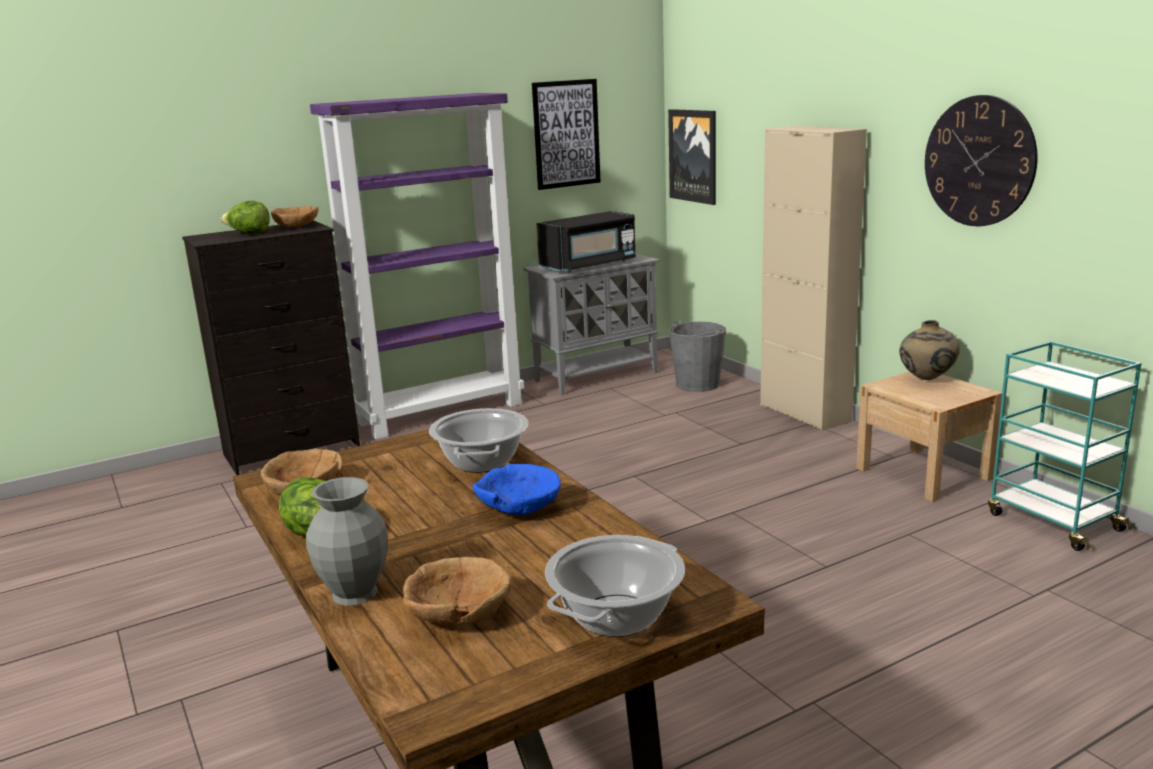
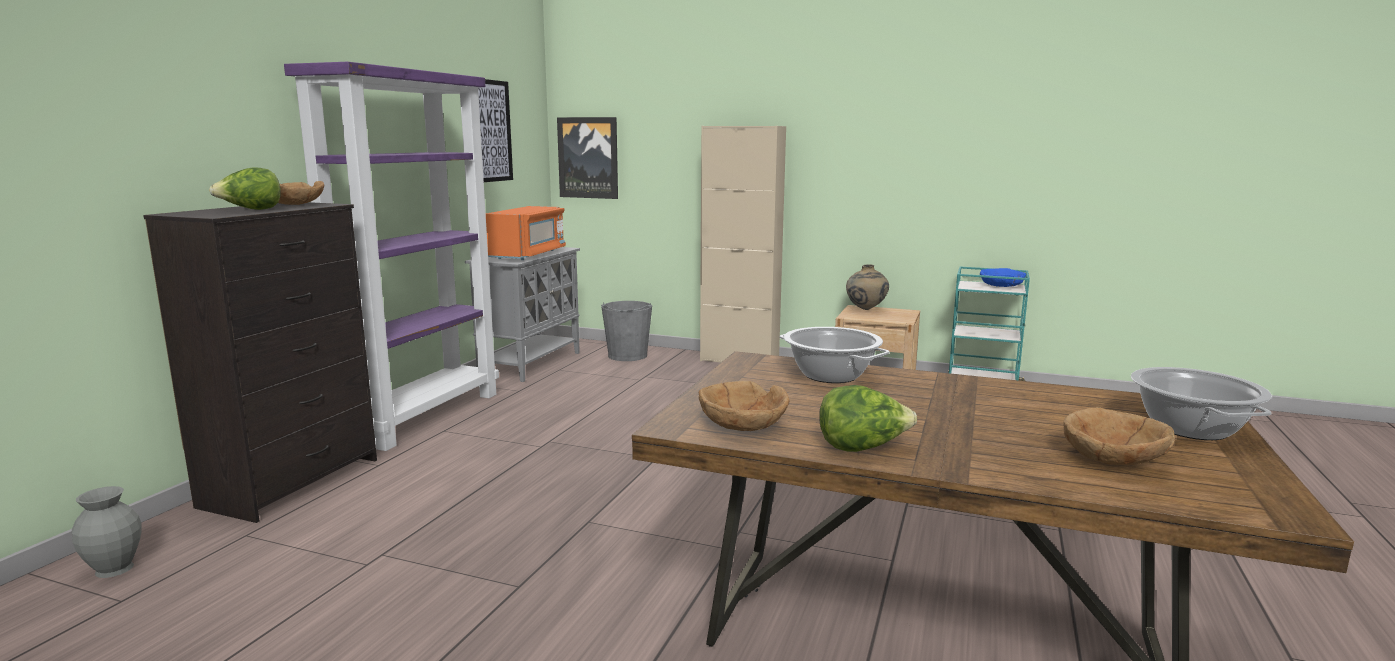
camera: 40 degrees left, 5 degrees down
(355, 592) = (1012, 471): grey vase -> grey vase (115, 568)
(518, 507) = (945, 393): blue bowl -> blue bowl (1001, 286)
(589, 265) = (528, 255): black microwave -> orange microwave
(979, 161) = (888, 146): wall clock -> none

